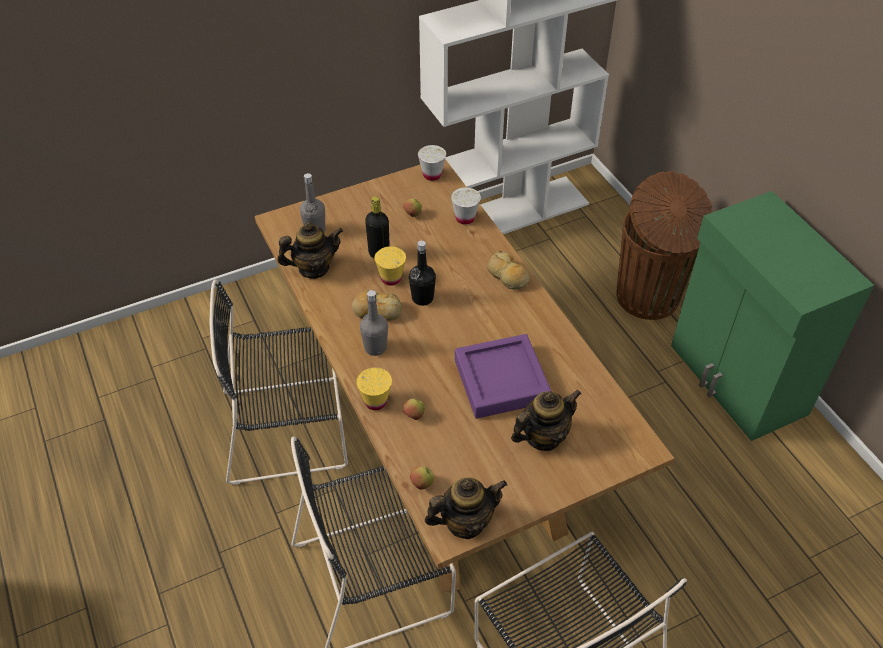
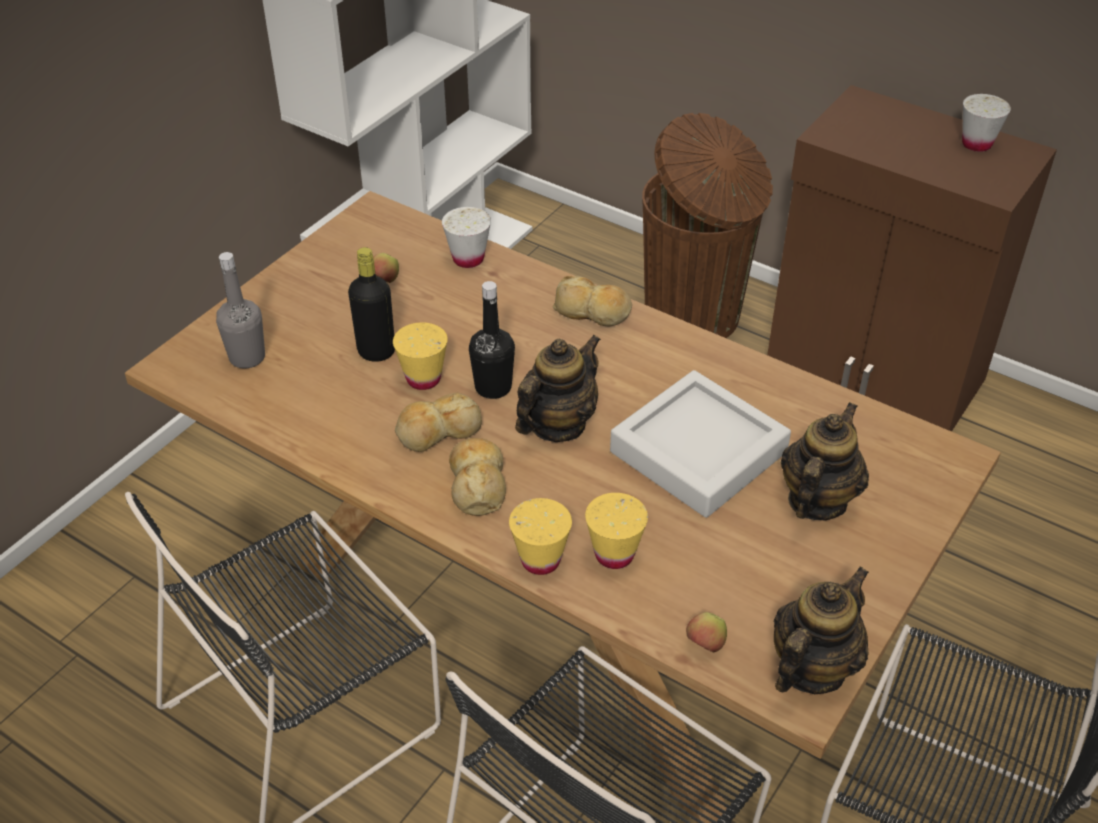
camera: 30 degrees left, 5 degrees down
(313, 268) = (287, 411): teapot -> teapot (557, 424)
(375, 347) = (477, 484): grey bottle -> bread
(414, 416) = (614, 554): apple -> yellow cup
(432, 175) = (372, 219): white cup -> white cup (976, 144)
(501, 381) = (698, 452): purple tray -> grey tray
(736, 380) = (874, 374): green cabinet -> brown cabinet

